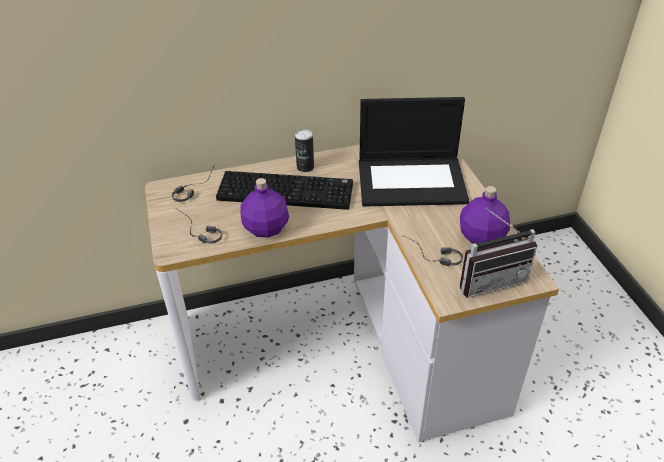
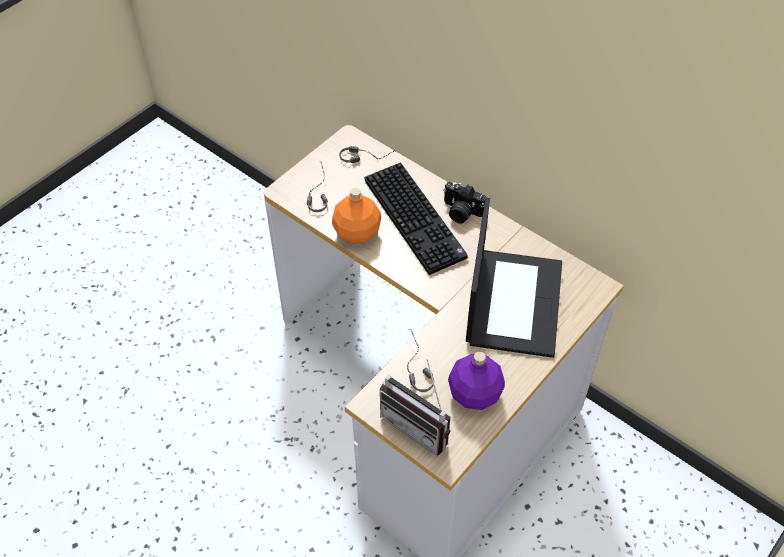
camera: 55 degrees right, 10 degrees up
(266, 228) = (358, 232): purple bottle -> orange bottle
(305, 167) = (461, 212): can -> camera
(412, 180) = (513, 301): laptop -> laptop turned 135 degrees counterclockwise

